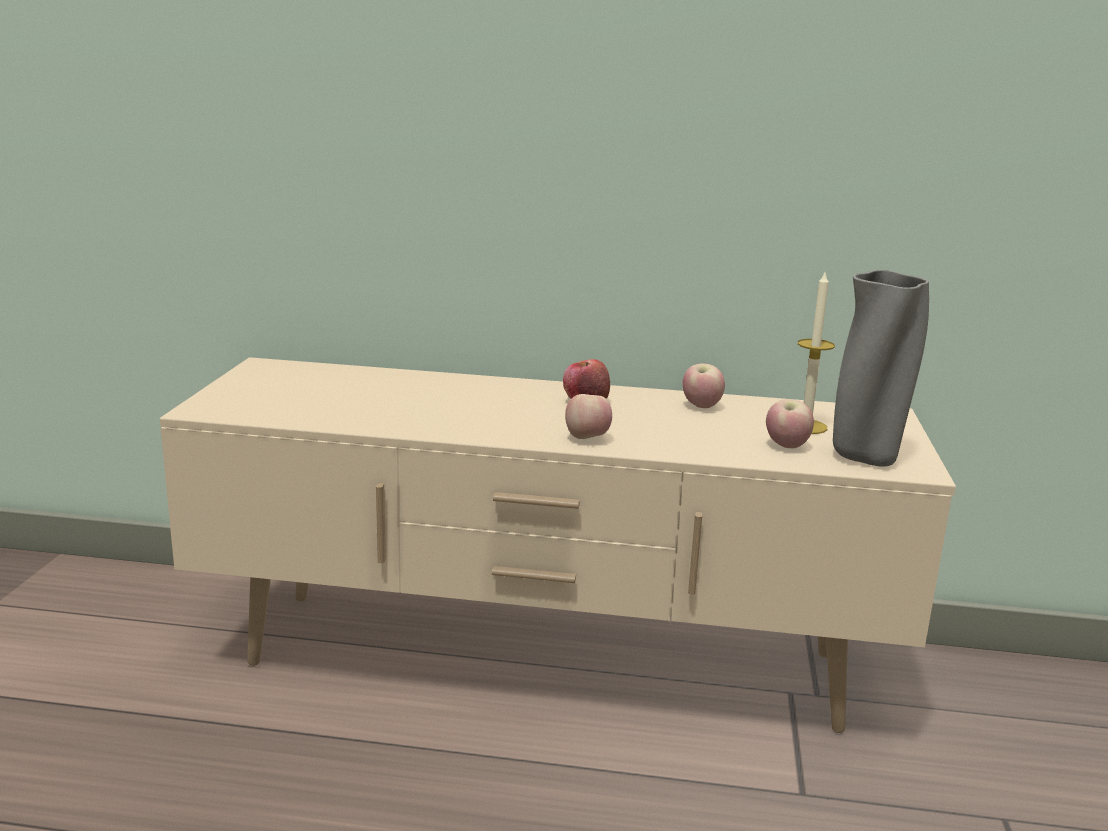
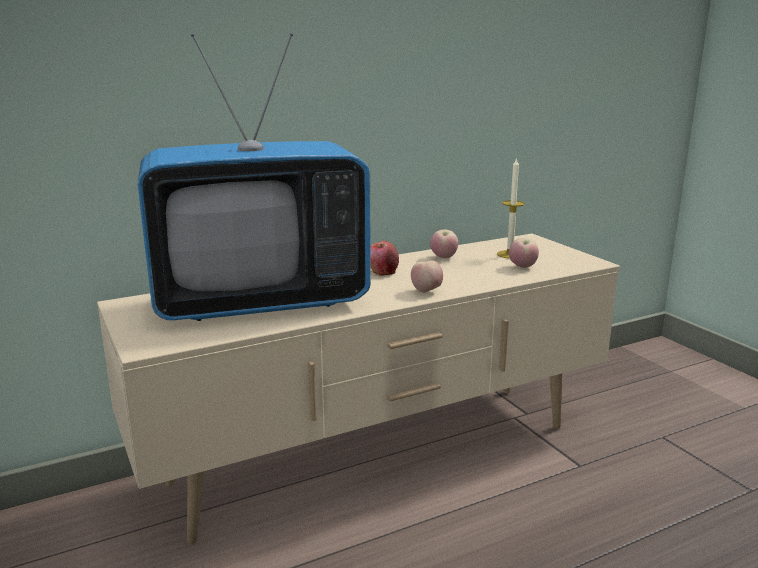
camera: 35 degrees left, 0 degrees up
(384, 399) = (260, 302): none -> television
(865, 458) = (564, 263): grey vase -> none

